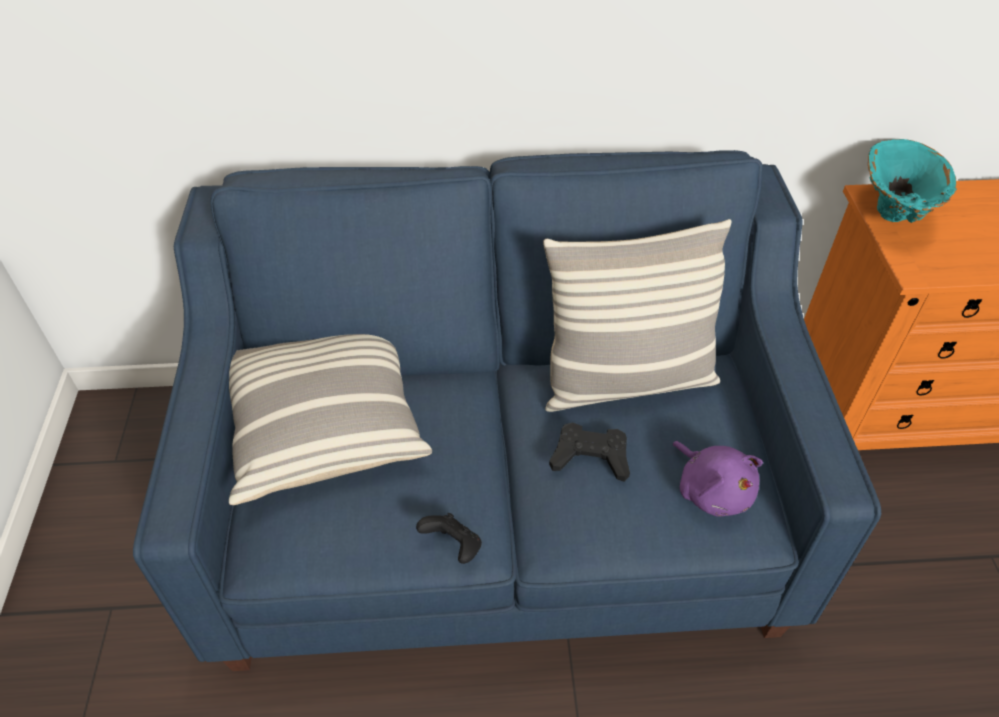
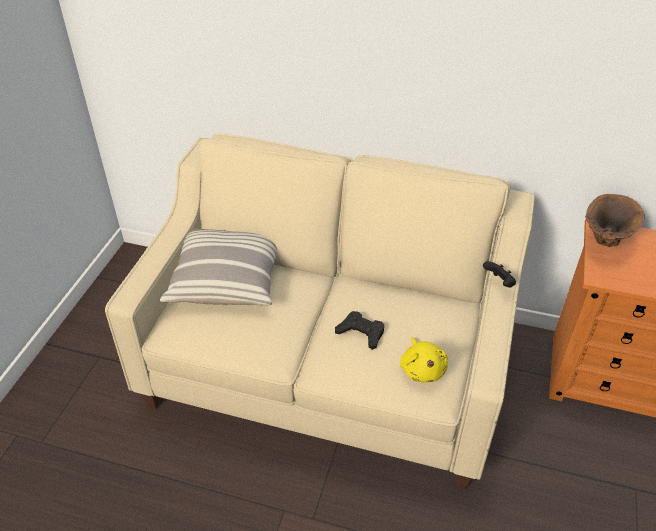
camera: 20 degrees right, 5 degrees down
(453, 546) = (265, 356): black game controller -> black game controller (499, 283)
(499, 505) = (328, 366): blue sofa -> beige sofa
(626, 381) = (403, 300): pillow -> none
(712, 490) = (422, 369): purple plush toy -> yellow plush toy
(890, 216) = (604, 242): turquoise vase -> brown vase

